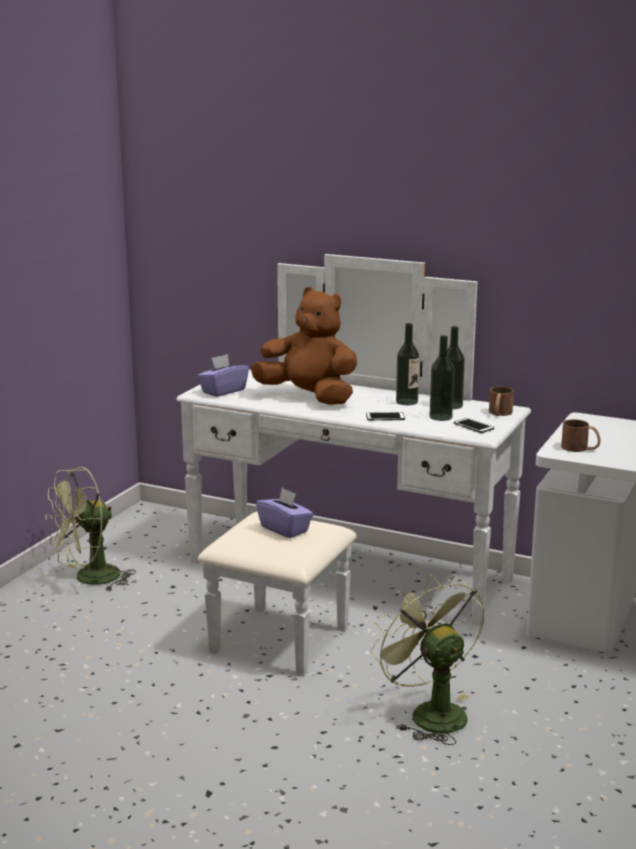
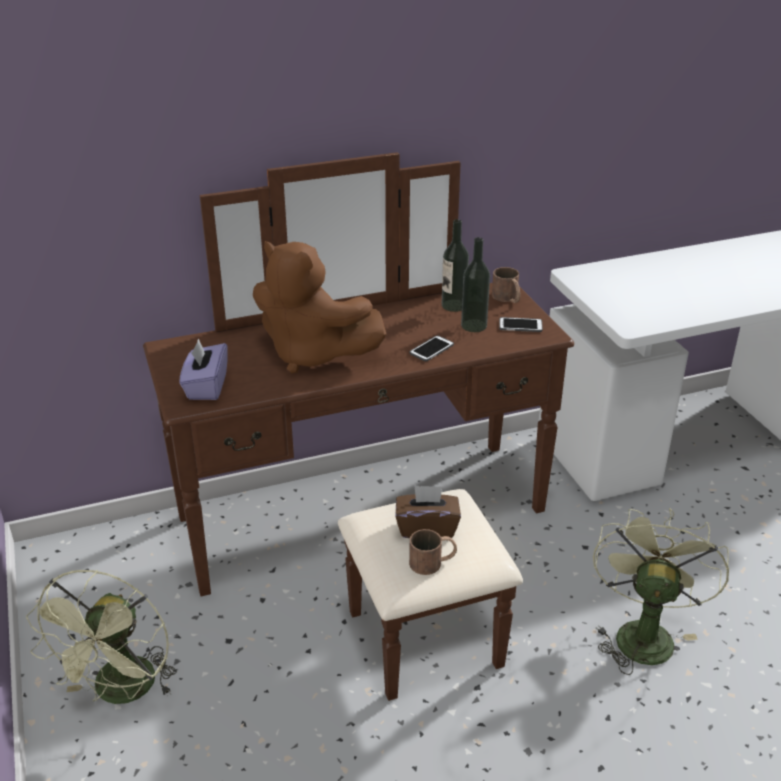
camera: 45 degrees left, 15 degrees up
(285, 529) = (427, 528): purple tissue box -> brown tissue box
(309, 397) = (312, 354): brown plush toy -> brown plush toy turned 135 degrees counterclockwise
(335, 586) = (377, 539): white dresser -> brown dresser
(407, 402) = (409, 318): bottle -> none
(429, 713) = (642, 632): green fan -> green fan turned 90 degrees clockwise
(580, 448) = (637, 314): brown mug -> brown mug (433, 562)

